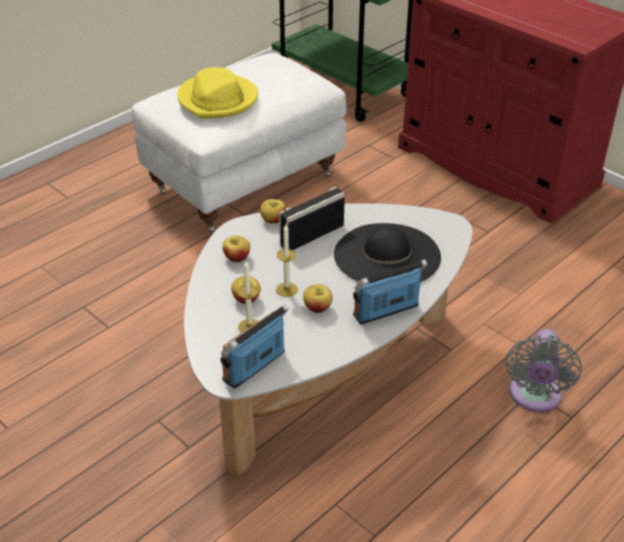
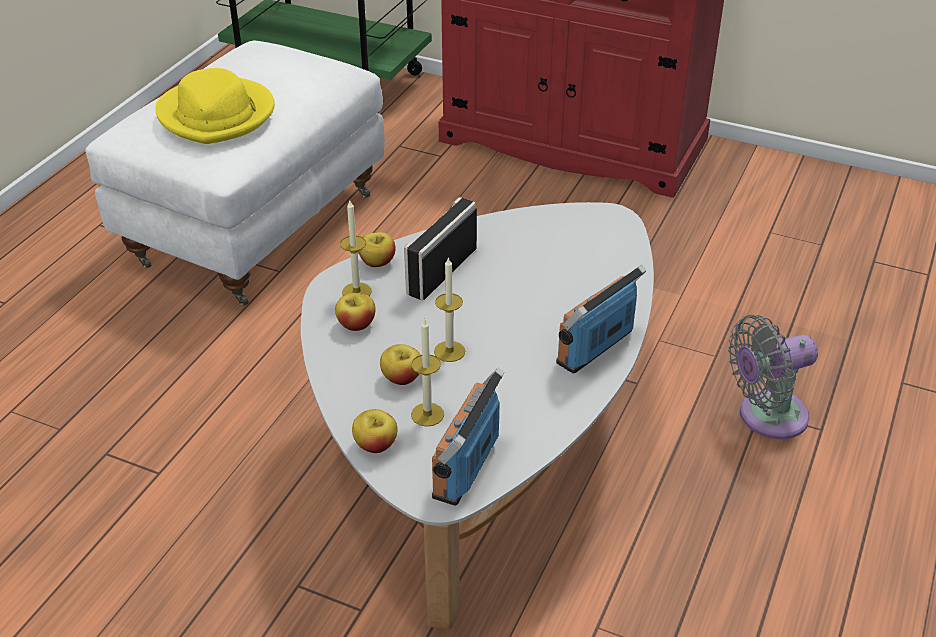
camera: 20 degrees left, 0 degrees up
(249, 236) = (356, 291): none -> candle
(317, 308) = (504, 366): apple -> apple (375, 445)
(387, 255) = (554, 275): black hat -> none
(534, 397) = (766, 416): grey fan -> grey fan turned 75 degrees clockwise

